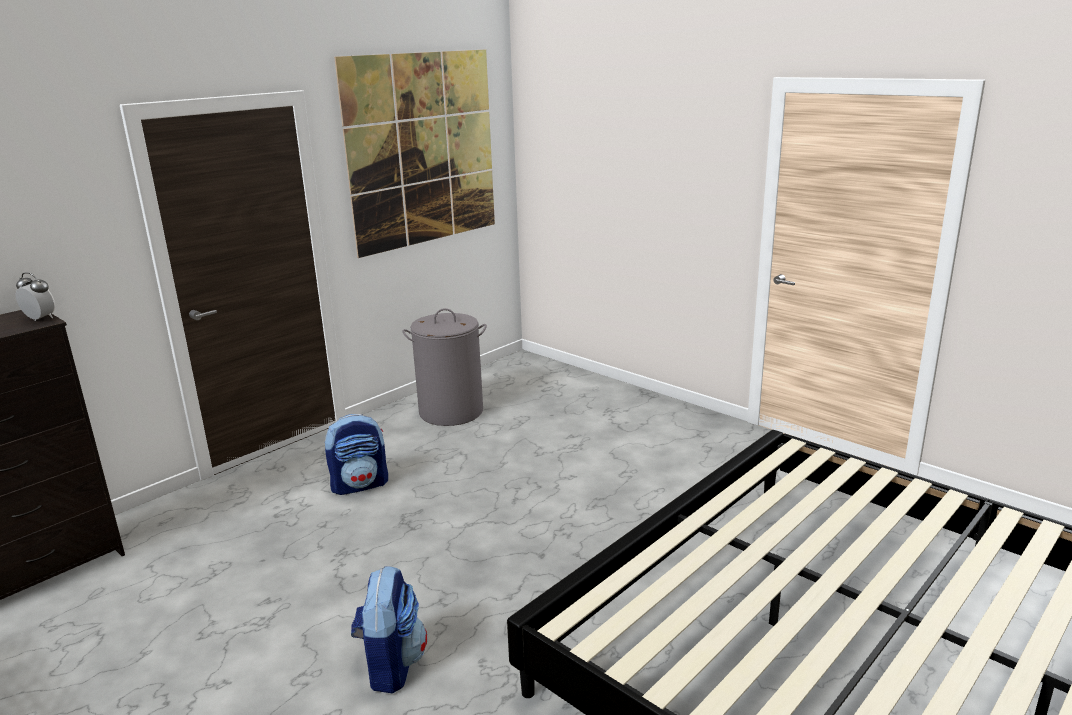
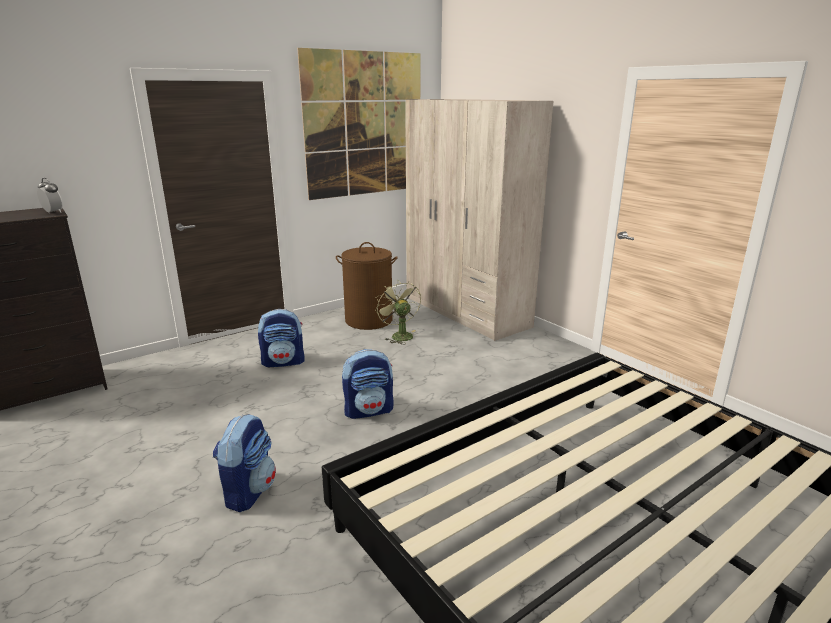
camera: 10 degrees right, 0 degrees up
(451, 412) = (368, 320): grey laundry basket -> brown laundry basket
(500, 429) = (399, 335): none -> green fan
(502, 537) = (369, 410): none -> backpack
(574, 386) = (465, 312): none -> beige wardrobe

